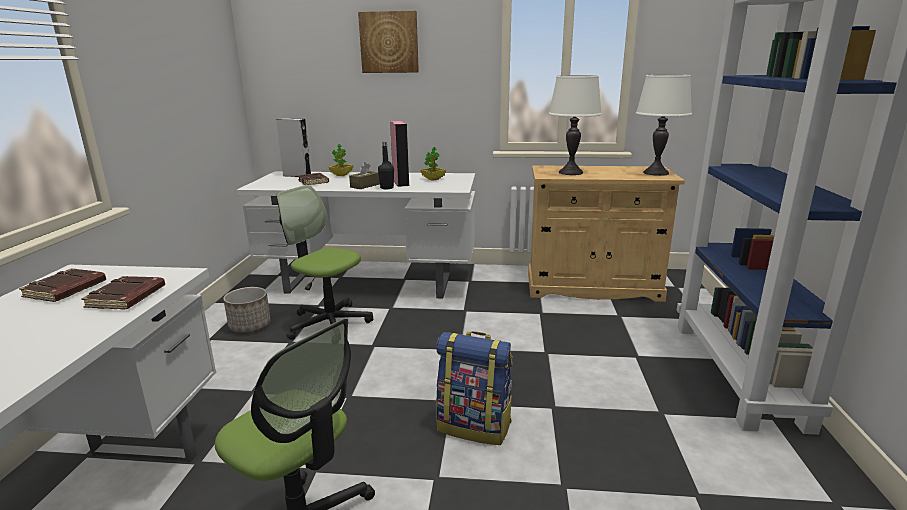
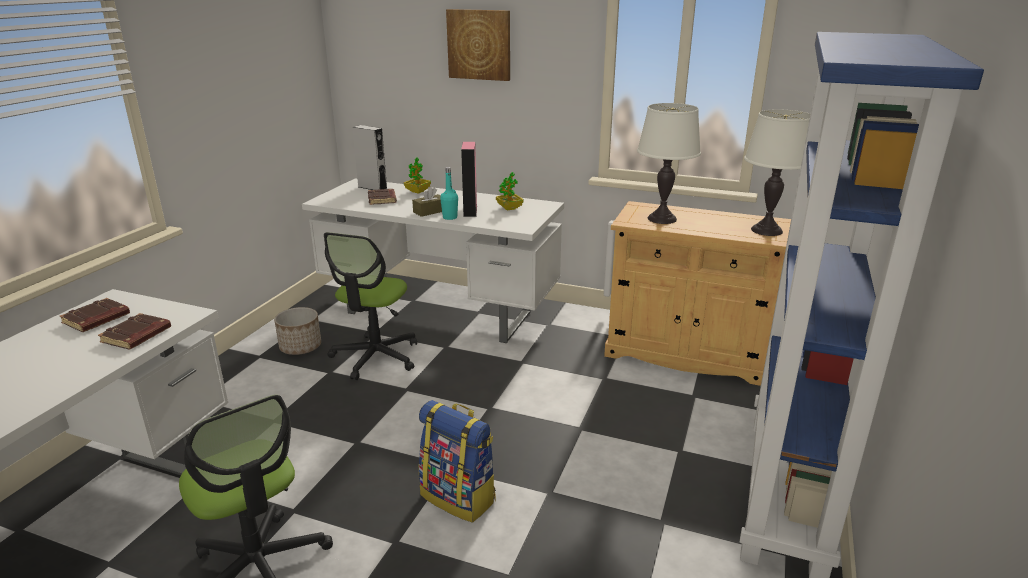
camera: 15 degrees right, 5 degrees up
(329, 324) = (375, 357): office chair -> office chair turned 120 degrees counterclockwise
(387, 188) = (450, 217): black bottle -> turquoise bottle

